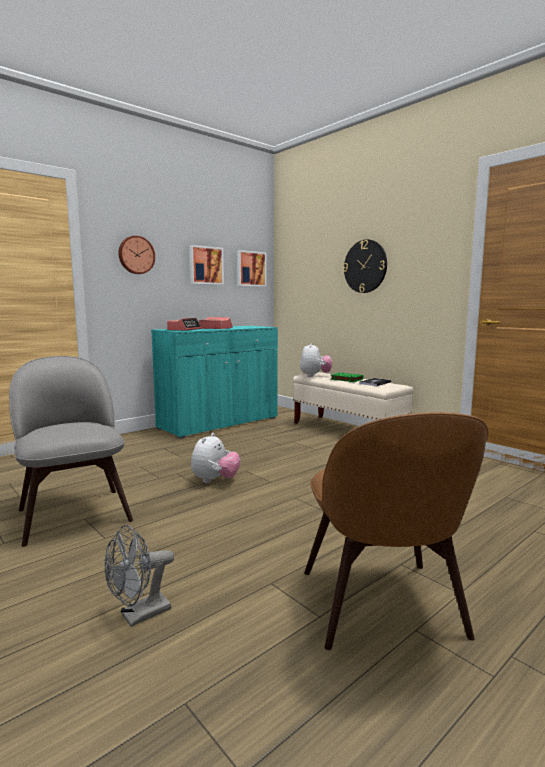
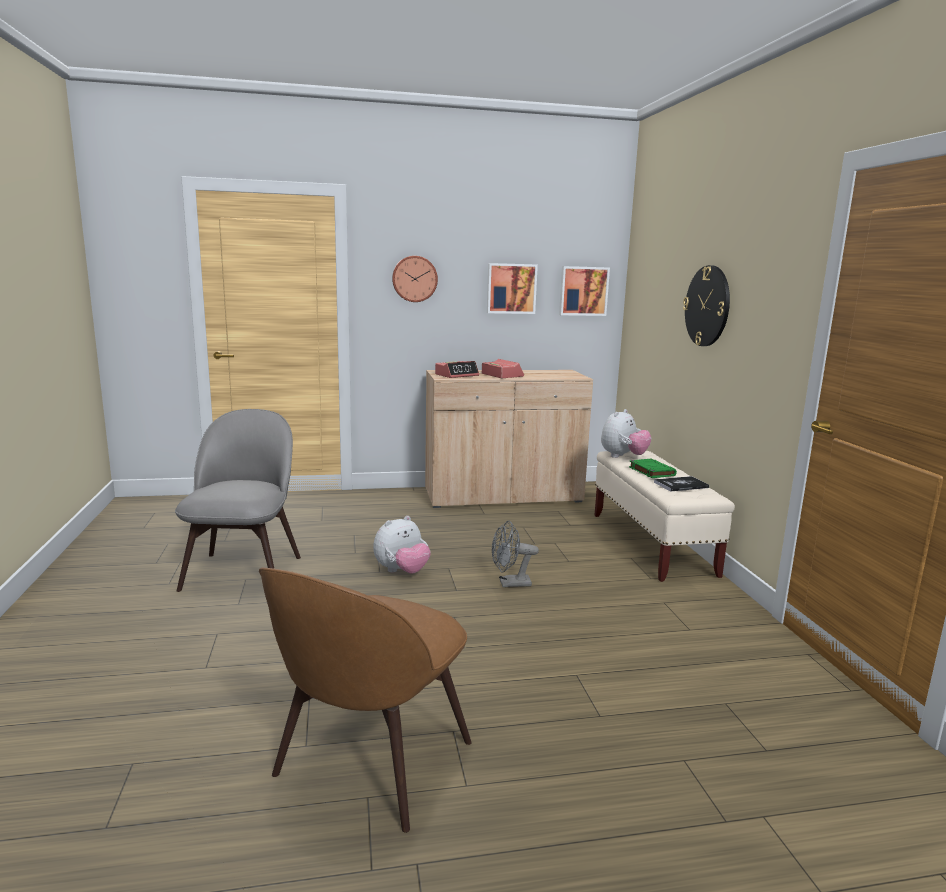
camera: 30 degrees right, 5 degrees up
(139, 615) = (182, 684): grey fan -> grey fan (510, 583)
(219, 423) = (503, 496): turquoise cabinet -> beige cabinet

